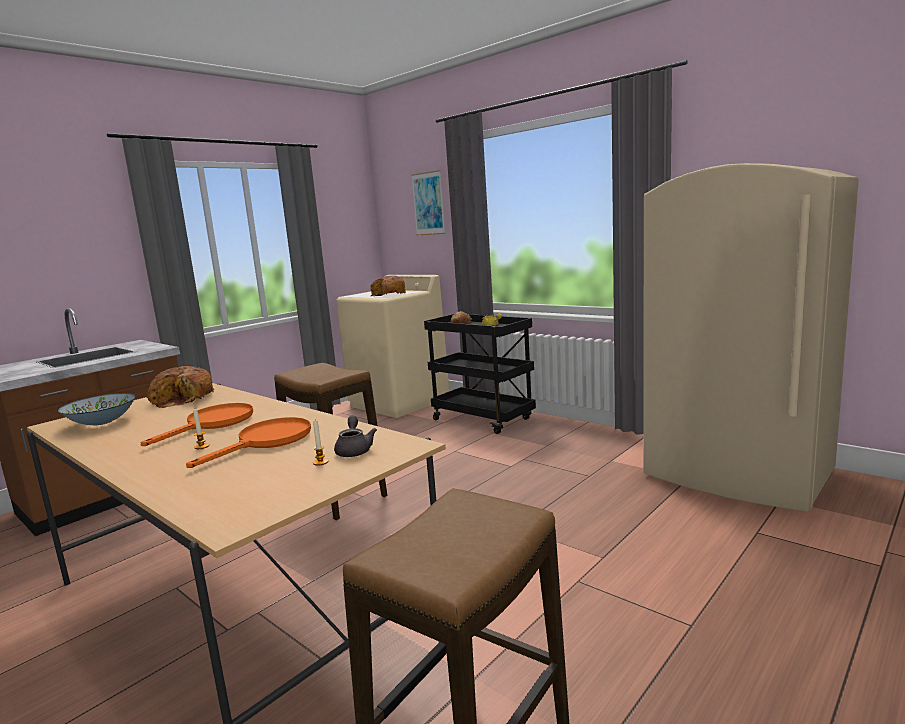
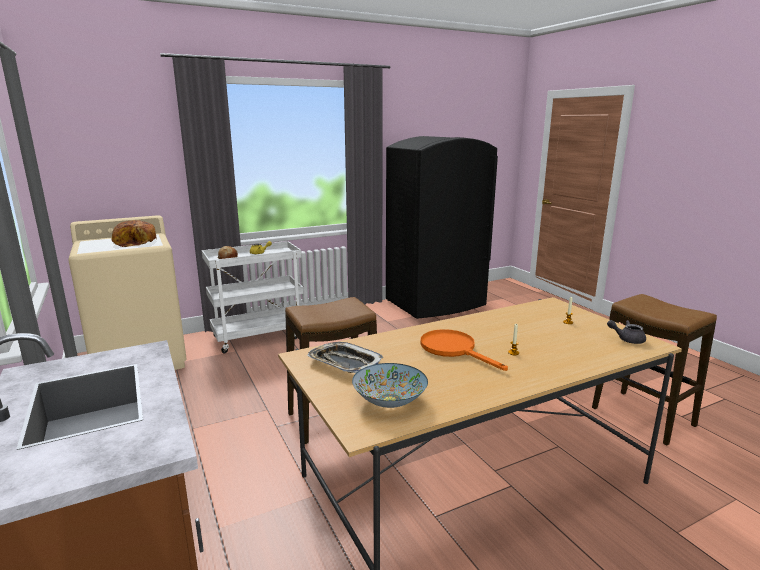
camera: 70 degrees left, 5 degrees up
(184, 399) = (344, 363): bread -> tray
(267, 441) = (517, 333): orange frying pan -> none
(354, 450) = (551, 314): grey teapot -> grey teapot (627, 339)
(428, 203) = (133, 139): picture -> none
(484, 420) = (259, 336): black cart -> white cart
(737, 474) = (436, 304): beige fridge -> black fridge

